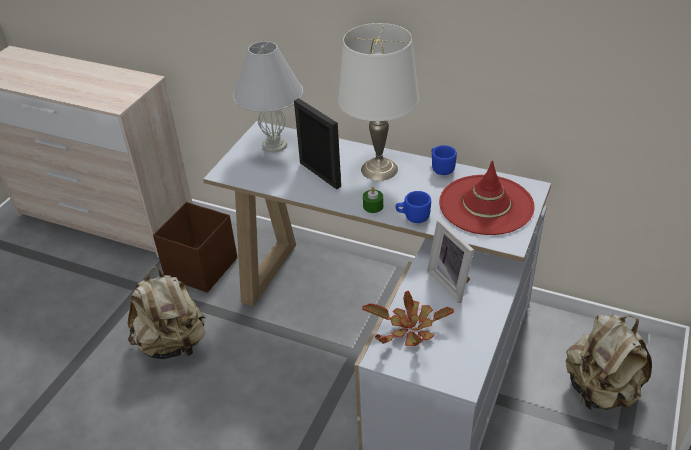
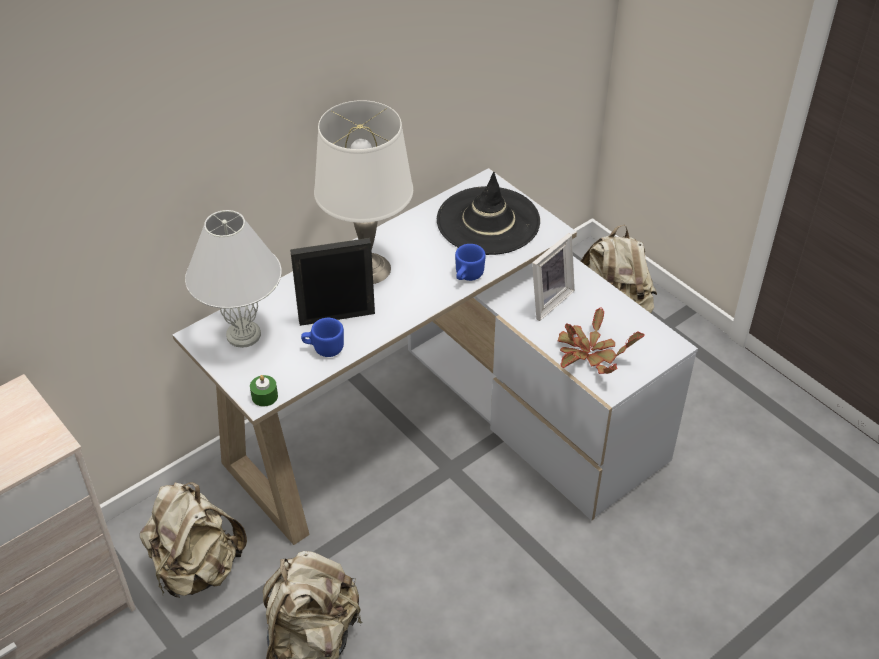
camera: 65 degrees left, 5 degrees up
(200, 268) = (197, 568): brown storage box -> beige backpack
(373, 206) = (427, 297): green candle -> green candle (264, 396)
(441, 168) = (405, 225): blue mug -> blue mug (323, 348)
(452, 282) = (547, 300): picture frame -> picture frame turned 45 degrees counterclockwise
(486, 205) = (488, 221): red hat -> black hat

